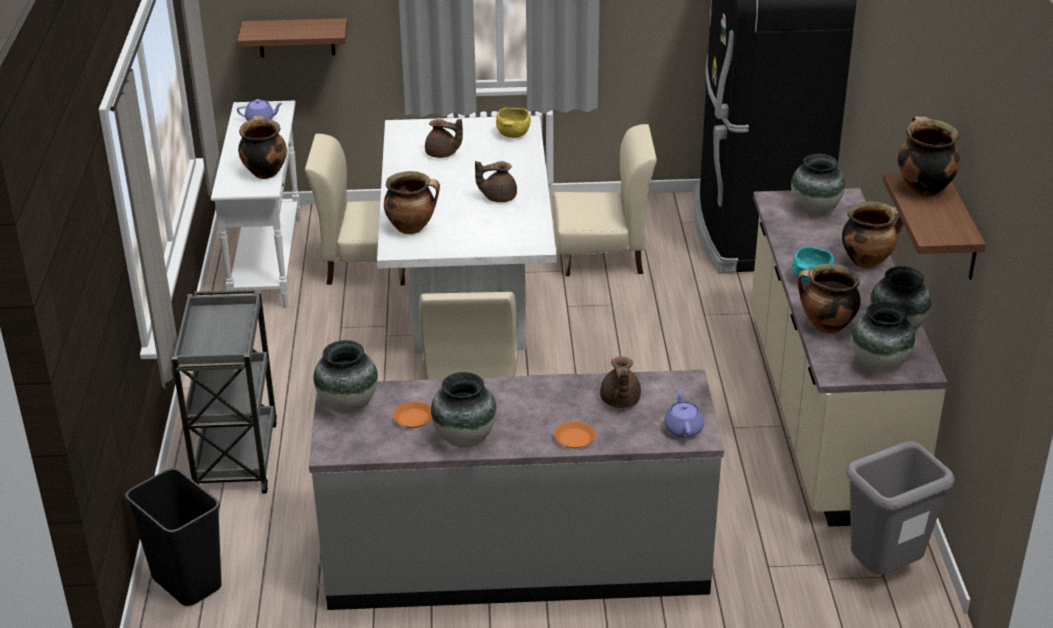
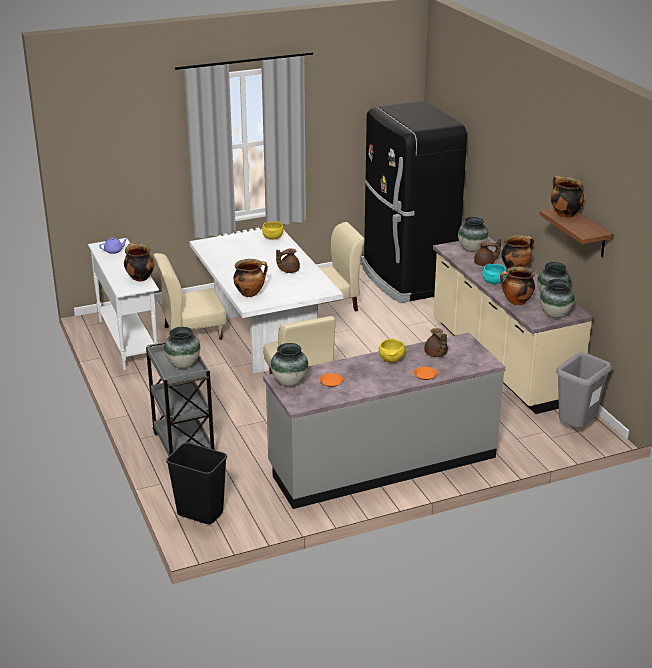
camera: 20 degrees left, 5 degrees down
(296, 37) = (124, 197): shelf -> none
(442, 154) = (238, 254): brown teapot -> brown teapot (485, 264)
(465, 439) = (367, 386): vase -> vase (183, 365)
(538, 398) = (391, 360): none -> yellow bowl
(683, 428) = (478, 360): purple teapot -> none

